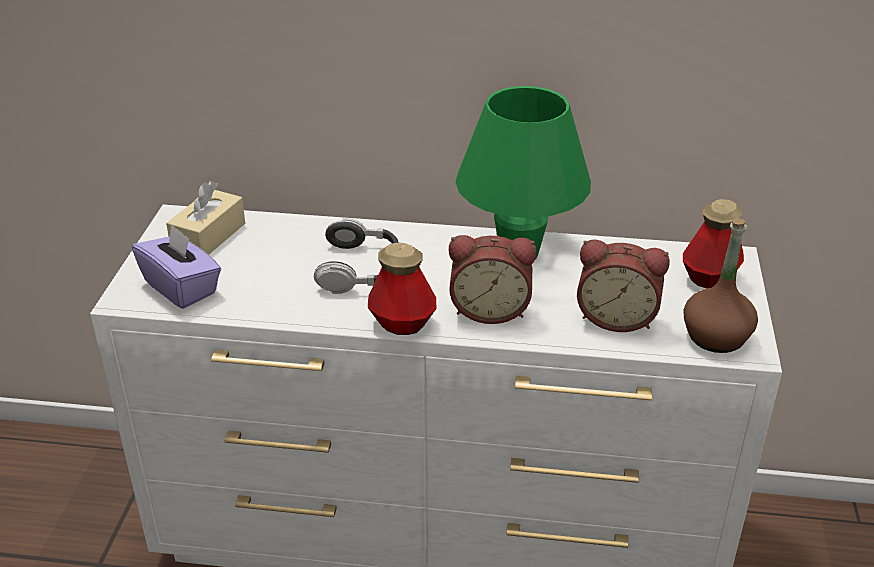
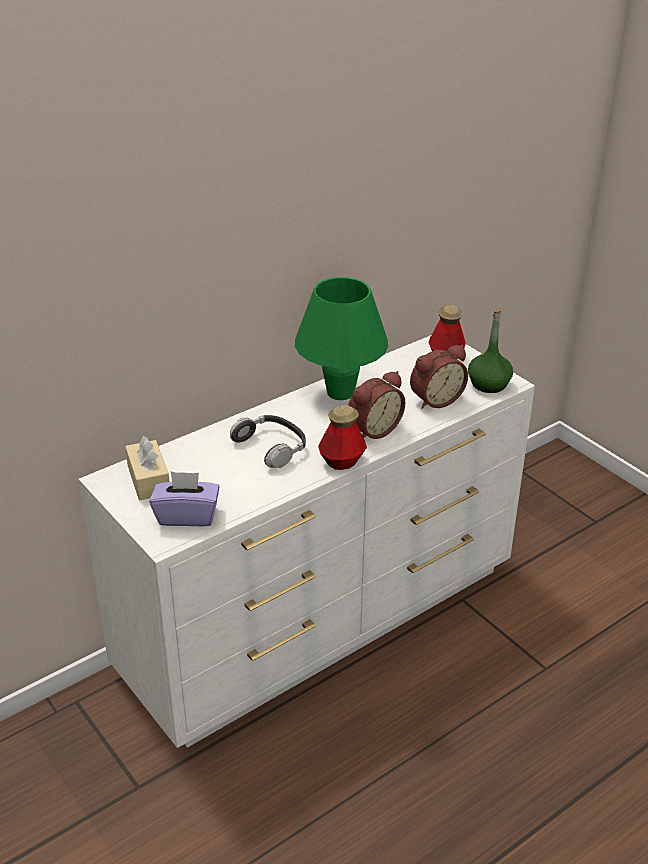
camera: 45 degrees left, 0 degrees up
(715, 336) = (488, 384): brown bottle -> green bottle

